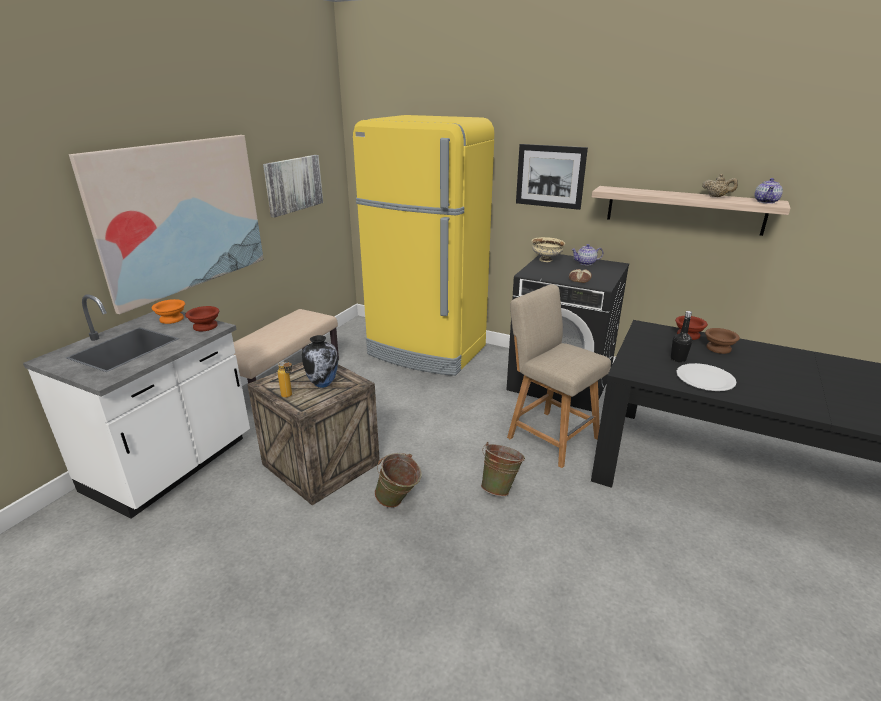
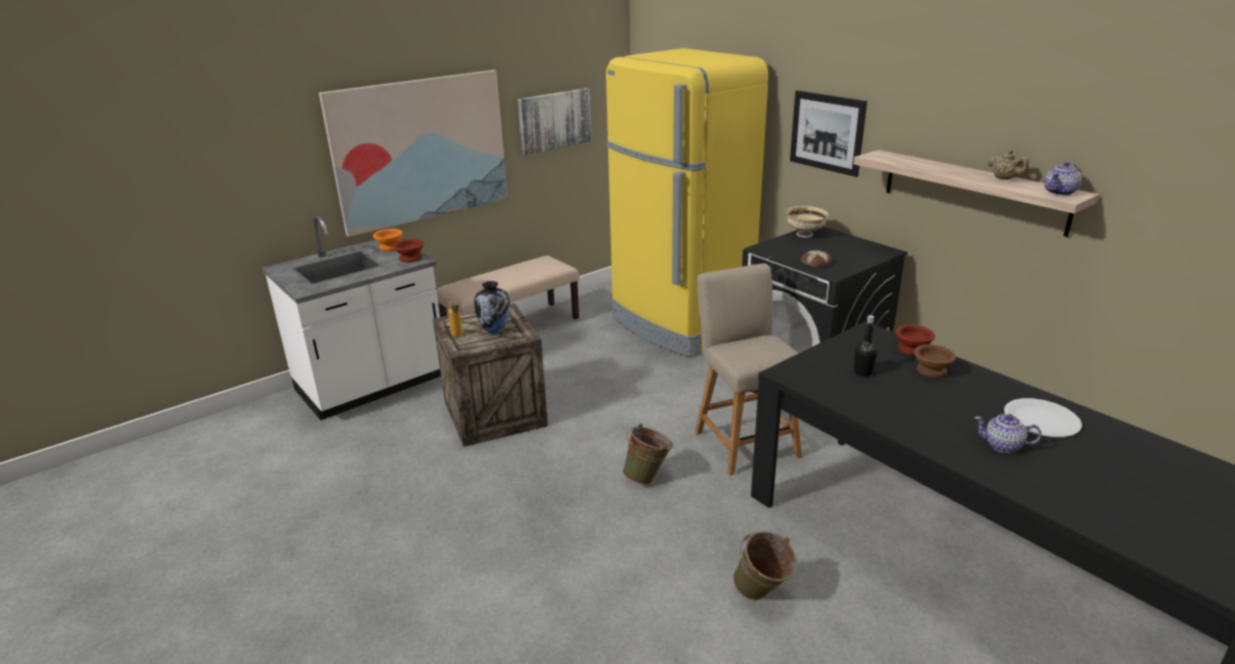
camera: 25 degrees right, 0 degrees up
(398, 502) = (540, 464): green bucket -> green bucket (762, 595)
(586, 263) = (850, 245): teapot -> teapot (1003, 446)
(705, 379) = (868, 398): white plate -> white plate (1041, 420)

